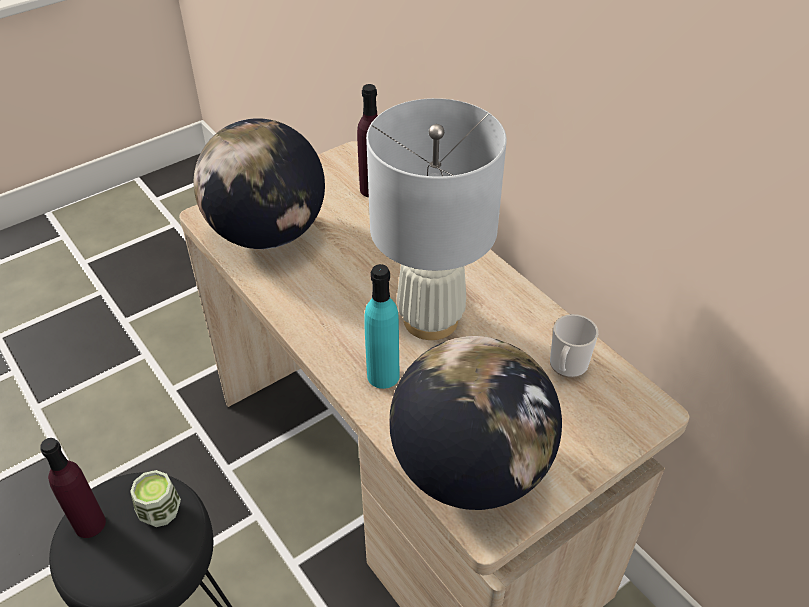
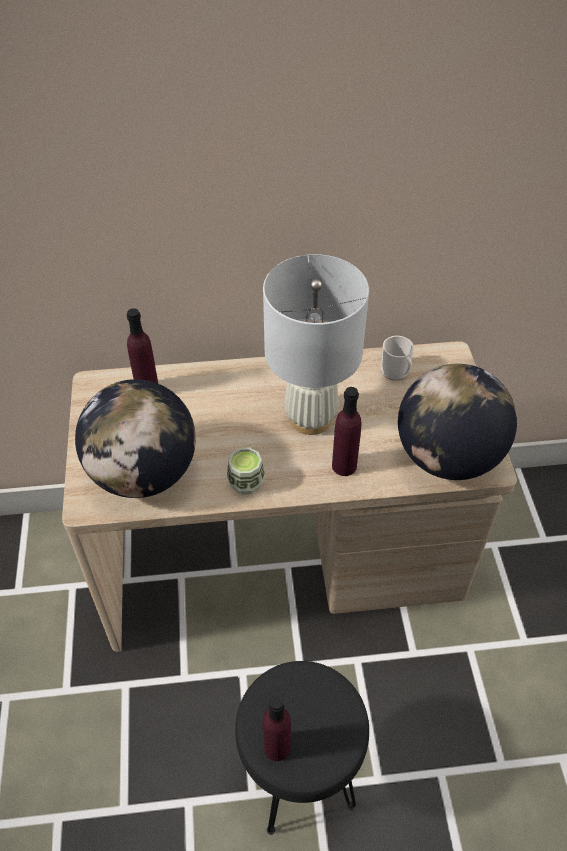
camera: 60 degrees left, 5 degrees up
(160, 511) = (295, 690): cup -> cup (246, 483)
(383, 376) = (344, 466): turquoise bottle -> purple bottle

